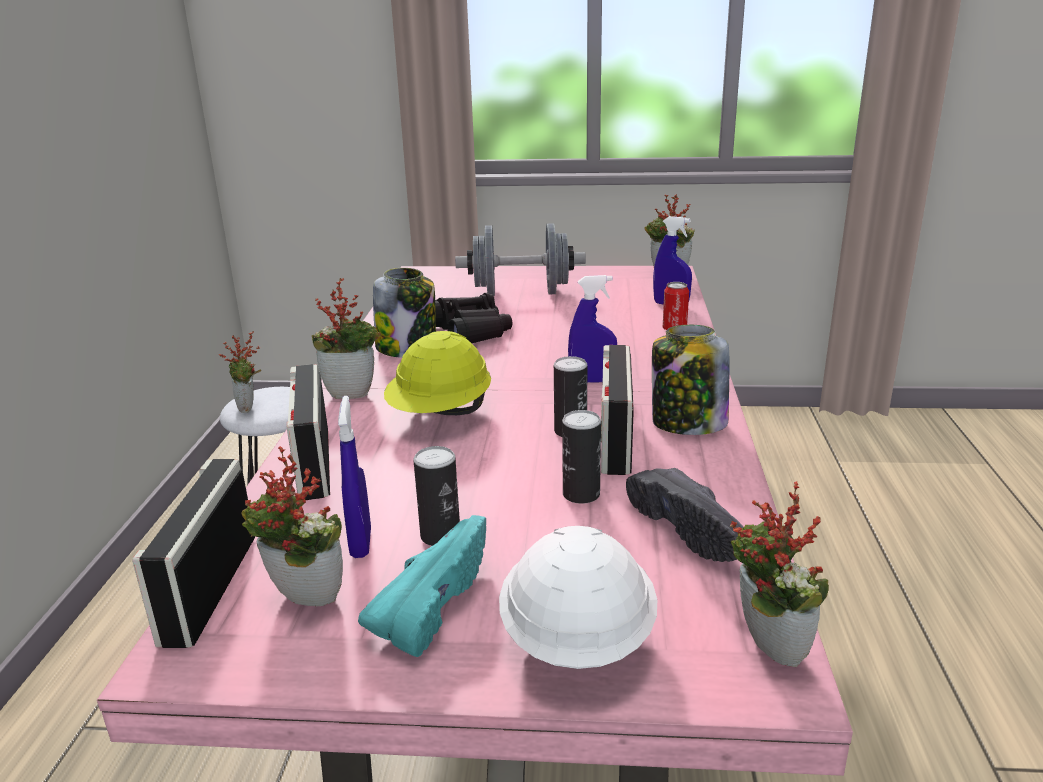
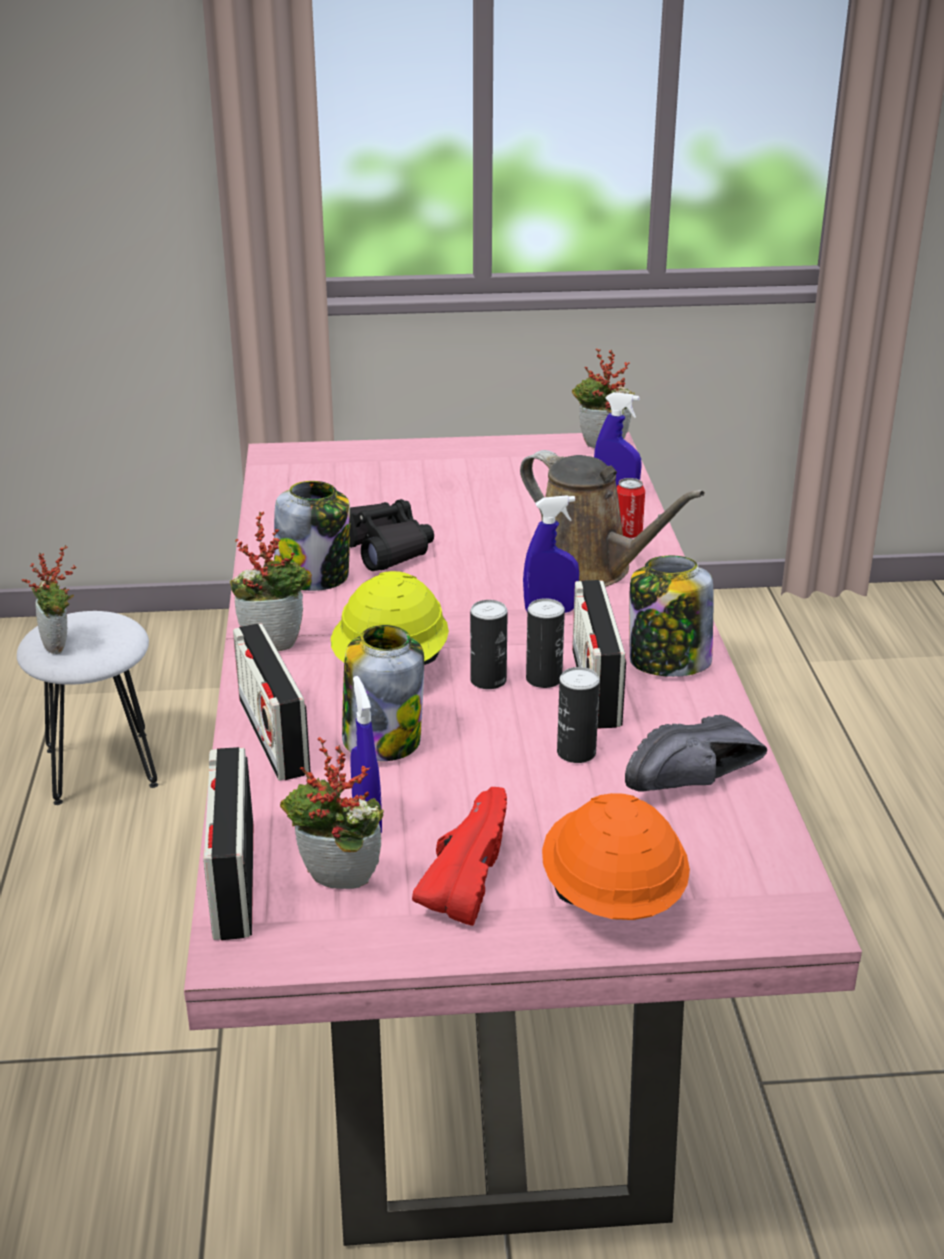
camera: 10 degrees left, 5 degrees up
(407, 472) = (382, 739): none -> jar
(429, 602) = (461, 875): turquoise shoe -> red shoe
(440, 536) = (446, 808): can -> can (488, 680)
(521, 293) = (425, 485): grey dumbbell -> none
(576, 638) = (611, 896): white hard hat -> orange hard hat
(634, 352) = (588, 570): none -> brown watering can
(693, 530) = (697, 783): black shoe -> black shoe turned 90 degrees clockwise
(764, 649) = (781, 891): potted plant -> none

